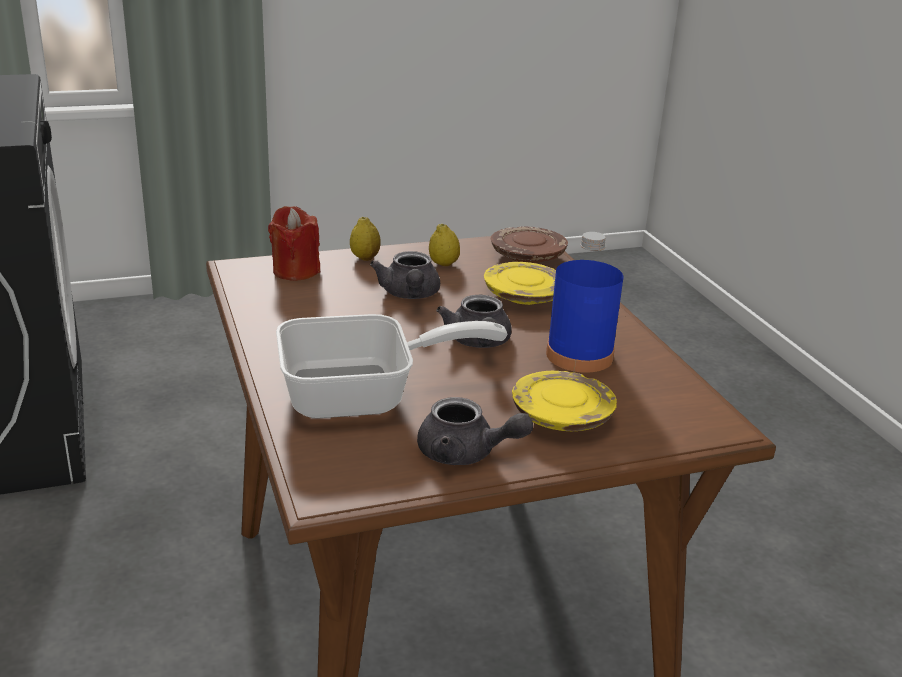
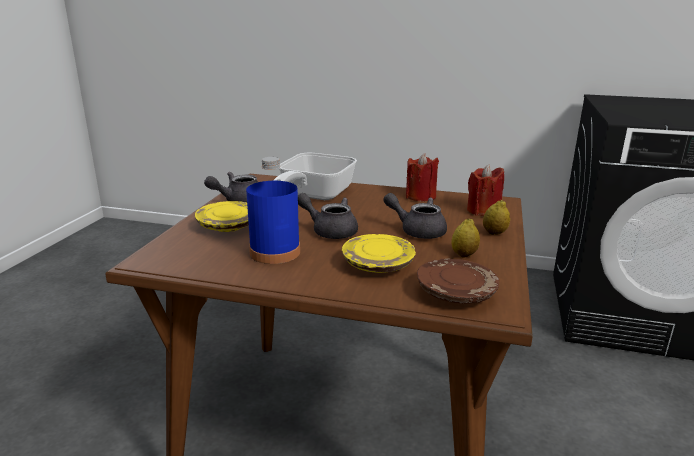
camera: 125 degrees right, 5 degrees down
(278, 315) = (420, 197): none -> red candle

